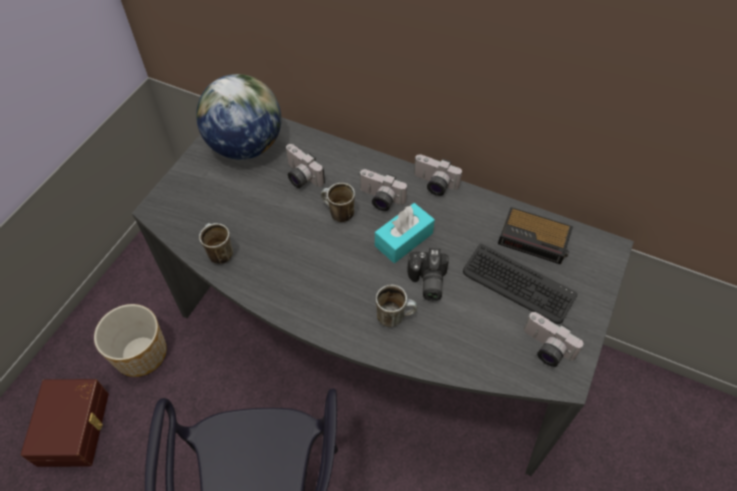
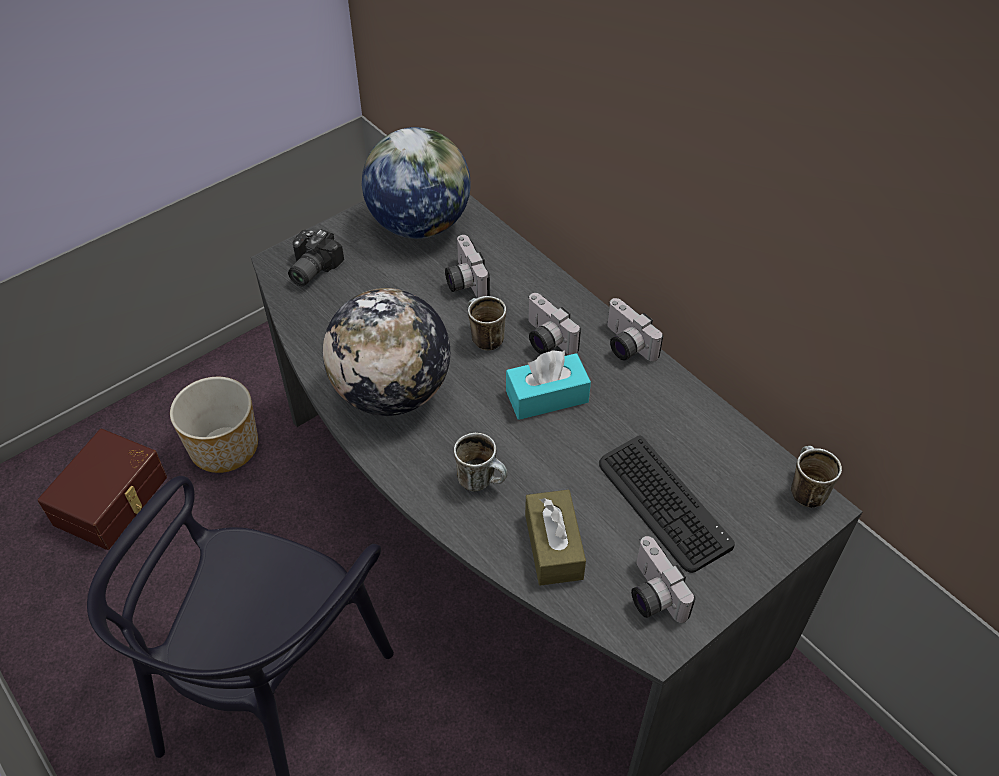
camera: 25 degrees right, 5 degrees down
(218, 253) = (319, 333): mug -> mug (803, 490)
(297, 277) = (392, 392): none -> globe
(426, 282) = (545, 456): camera -> camera (310, 269)
(467, 342) = (553, 546): none -> brown tissue box
(535, 239) = (721, 459): alarm clock -> none

